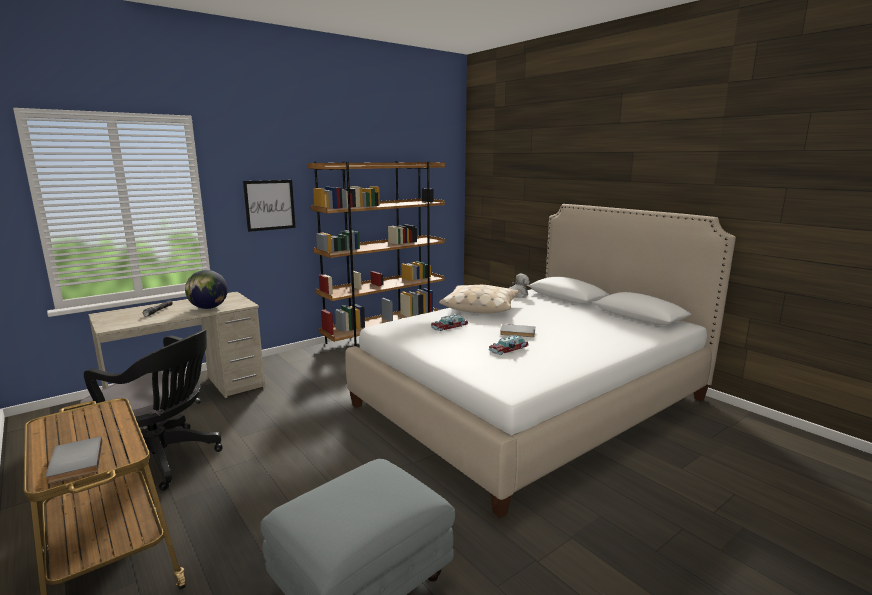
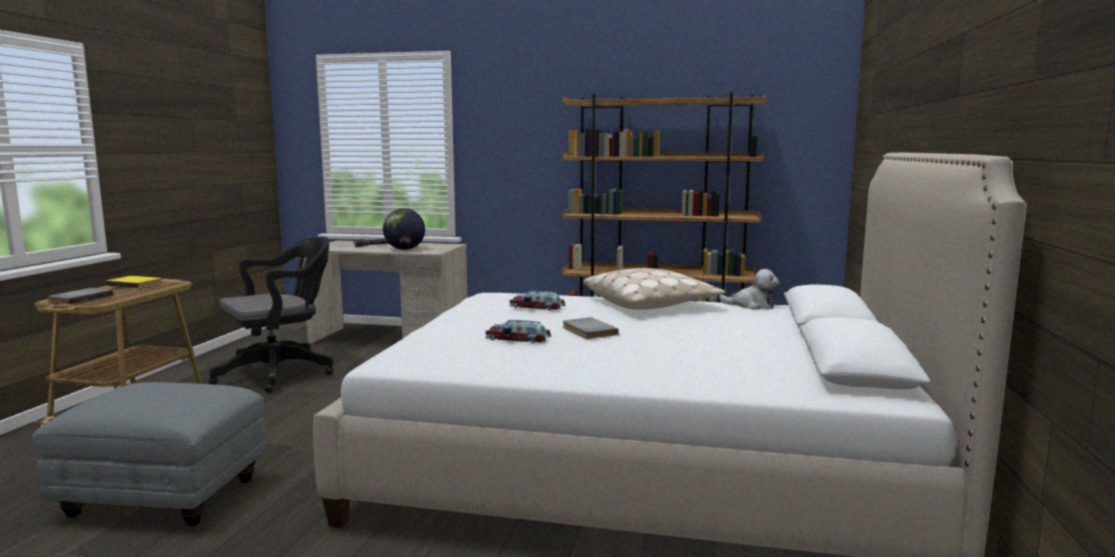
camera: 50 degrees right, 5 degrees down
(62, 424) = (136, 284): none -> yellow book
(163, 461) = (281, 373): black office chair -> black office chair turned 105 degrees counterclockwise
(269, 205) = (524, 150): picture -> none

